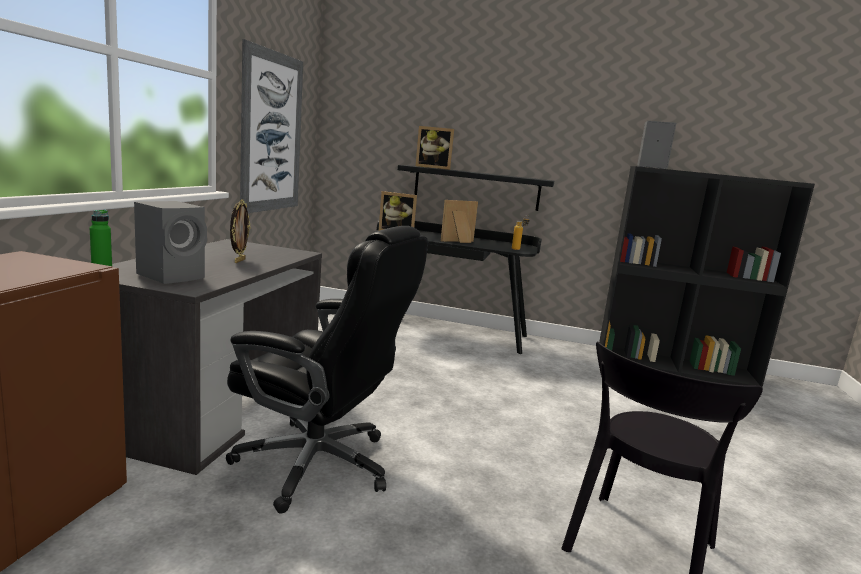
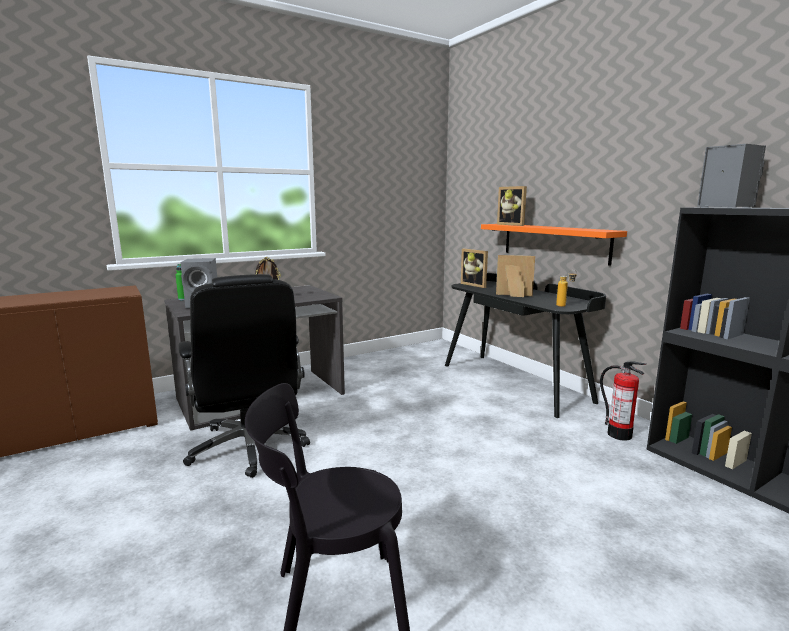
camera: 45 degrees right, 0 degrees up
(272, 132) = (381, 206): picture -> none
(476, 188) = (554, 242): black shelf -> orange shelf
(572, 356) = (619, 434): none -> fire extinguisher

